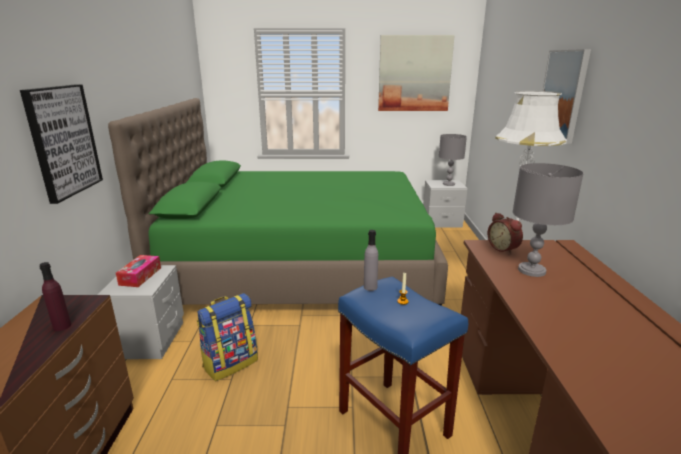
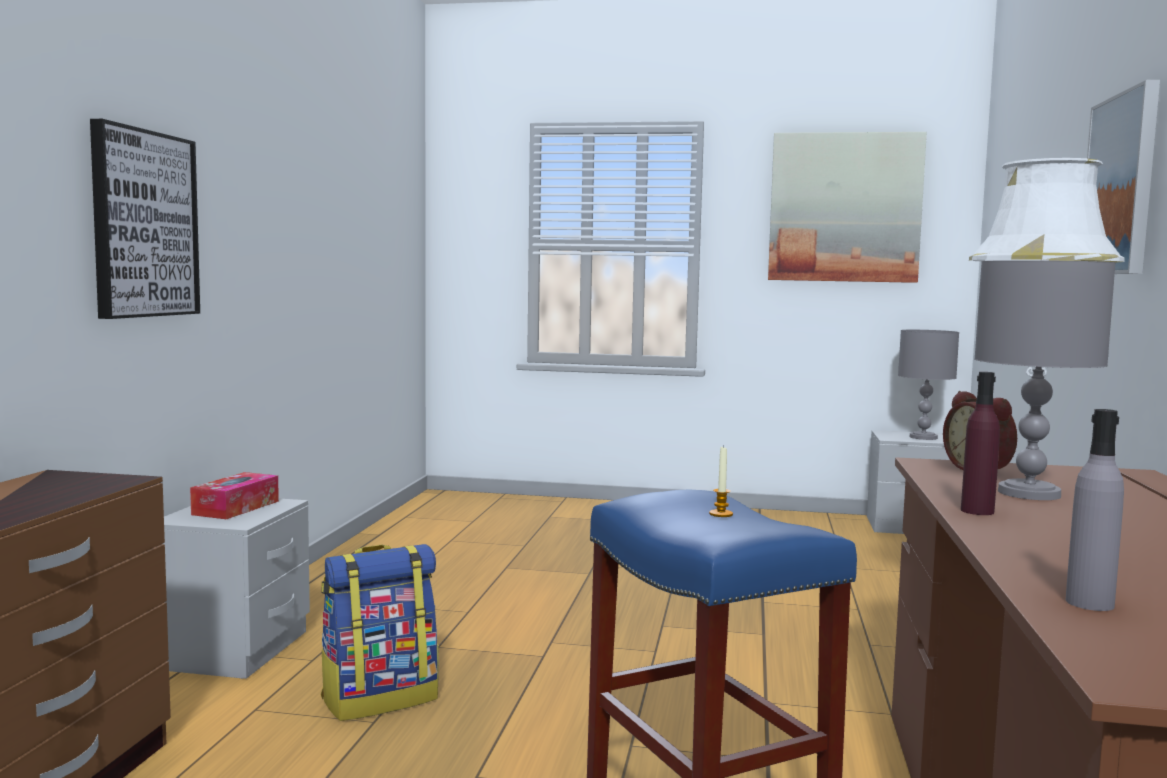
camera: 10 degrees right, 15 degrees down
(62, 326) = (64, 497): purple bottle -> purple bottle (977, 511)
(302, 266) = (576, 570): green bed -> none
(370, 287) = (660, 493): grey bottle -> grey bottle (1089, 603)

